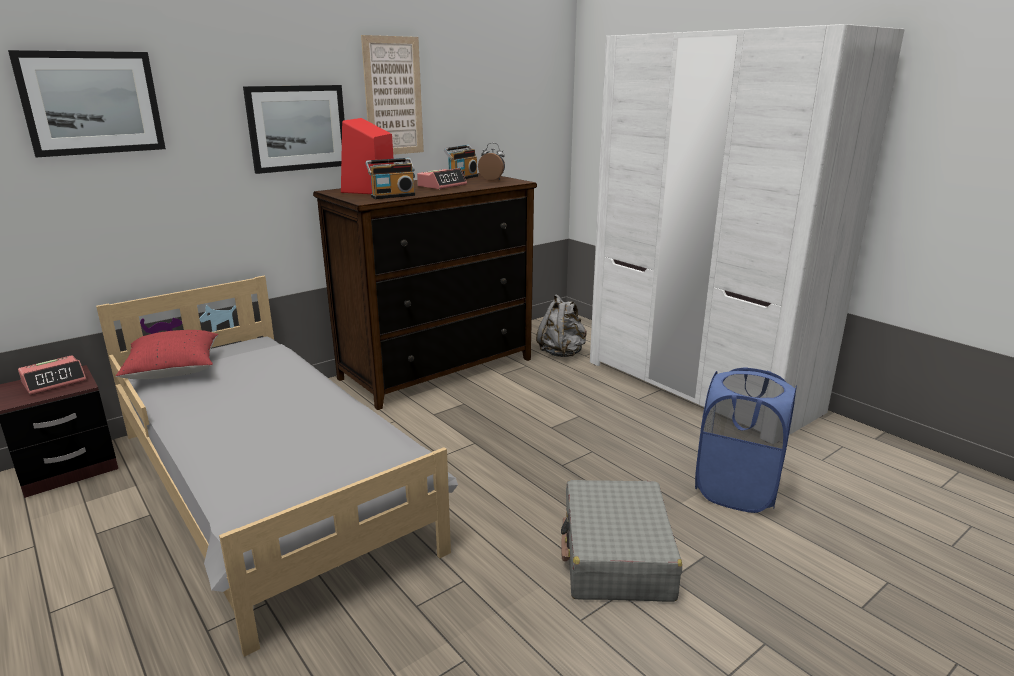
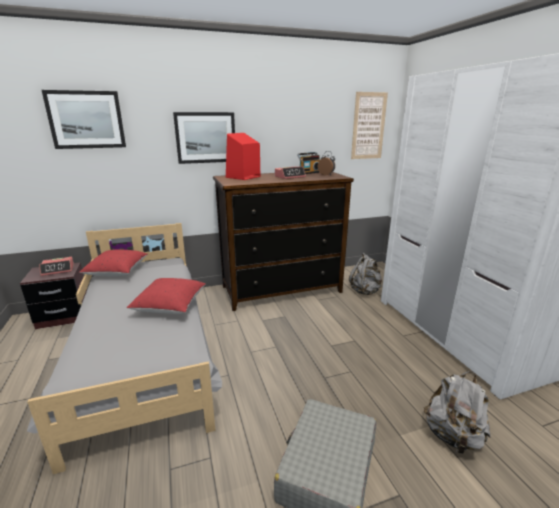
camera: 20 degrees right, 0 degrees up
(317, 401) = (170, 306): none -> red pillow
(392, 196) = (251, 181): radio -> none
(393, 96) = (268, 120): picture -> picture (368, 126)
(737, 490) = (452, 436): blue laundry basket -> grey backpack

